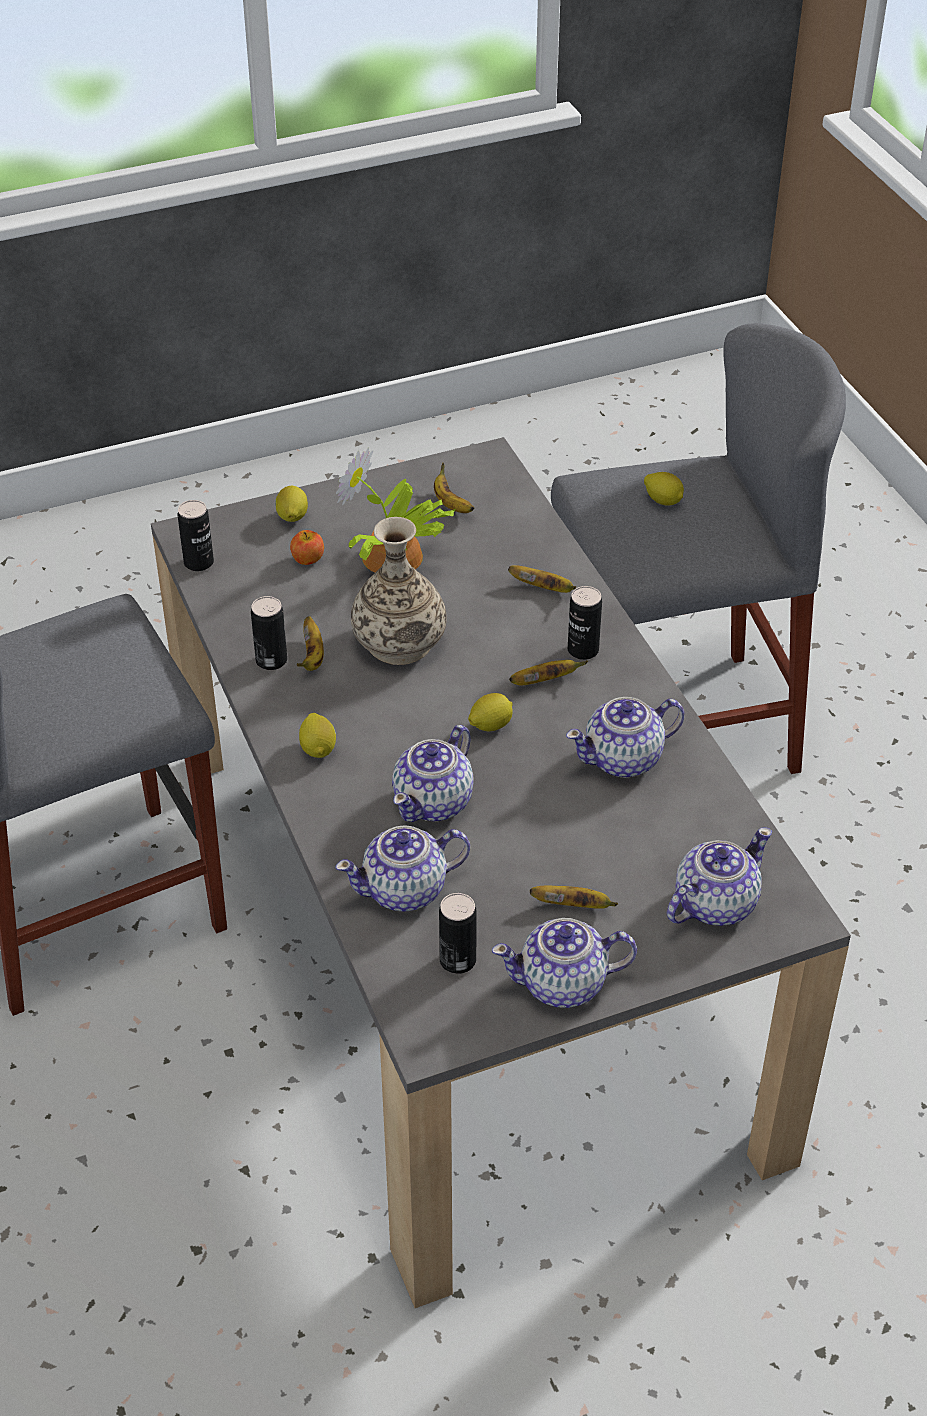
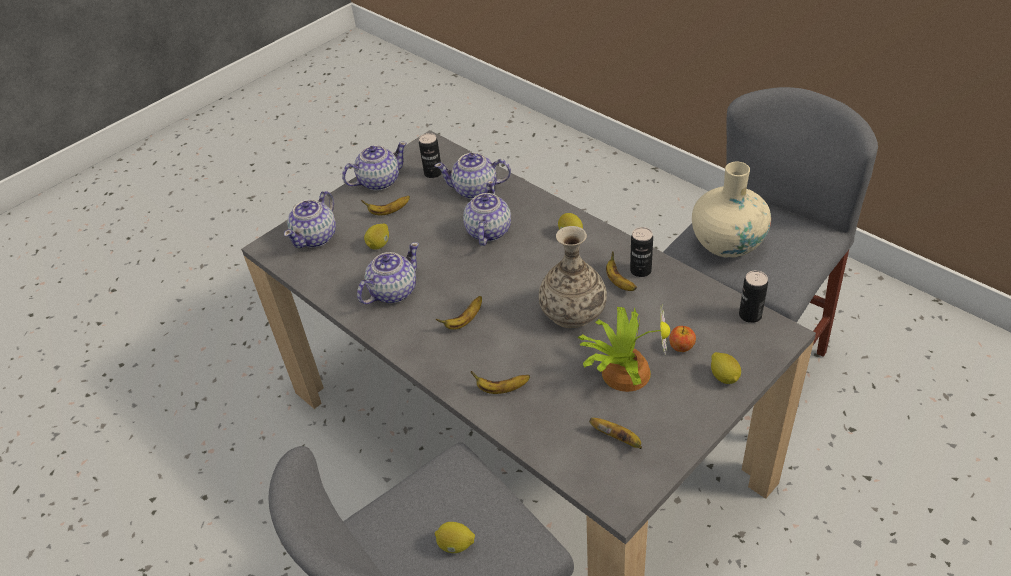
camera: 160 degrees right, 0 degrees up
(114, 681) = (727, 244): none -> beige vase
(406, 890) = (475, 190): teapot -> teapot turned 135 degrees counterclockwise
(490, 725) = (482, 281): lemon -> lemon (379, 244)
(583, 650) = (450, 351): can -> none

